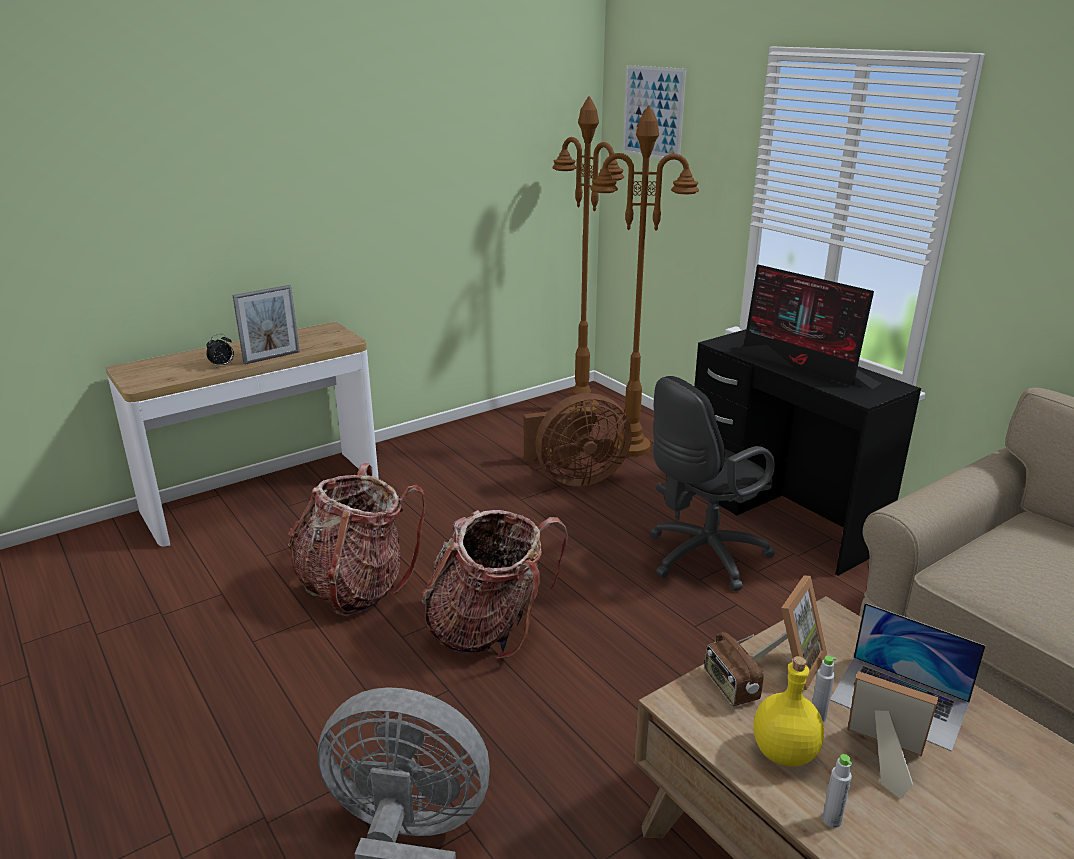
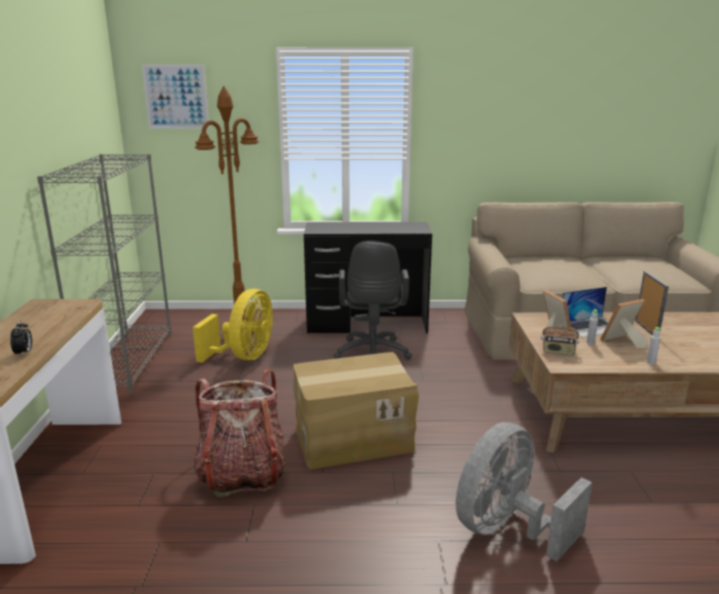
camera: 55 degrees left, 5 degrees down
(272, 357) = (54, 333): picture frame -> picture frame (646, 329)
(483, 427) = (128, 361): none -> grey bookcase
(489, 628) = (353, 438): backpack -> cardboard box
(575, 478) = (244, 356): brown fan -> yellow fan
(581, 409) = (172, 325): brown floor lamp -> none
(784, 751) = (607, 356): yellow bottle -> none
(802, 366) = (370, 228): monitor -> none

